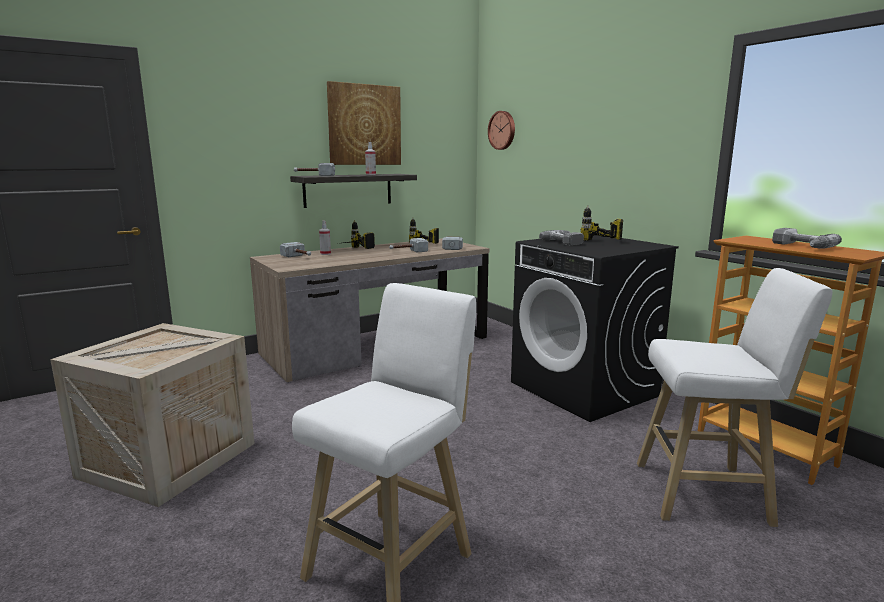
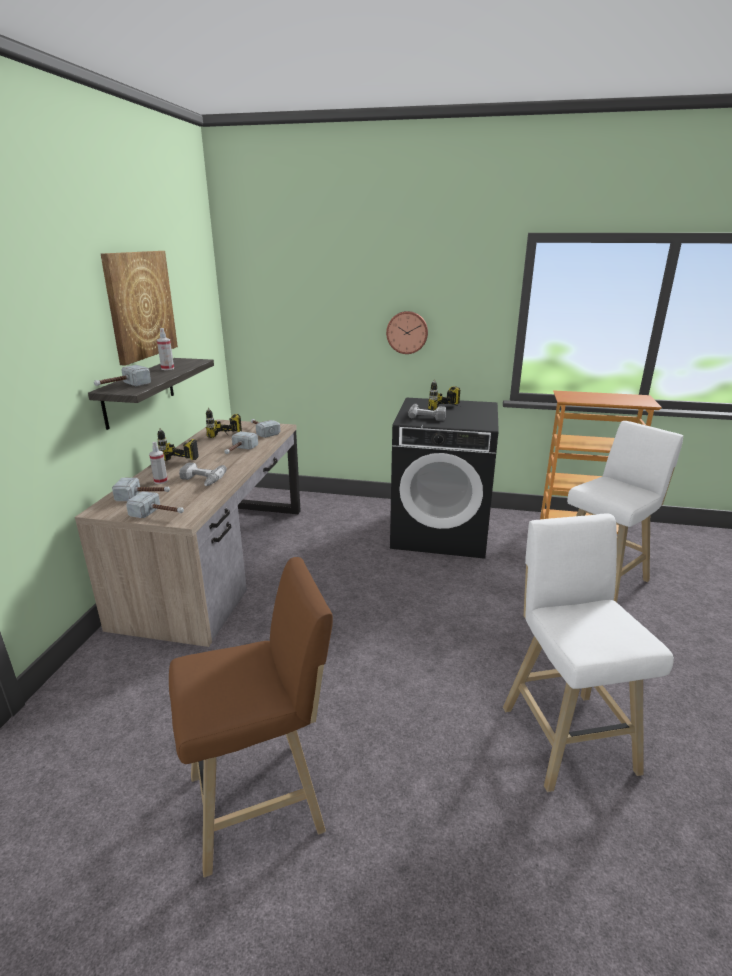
camera: 45 degrees left, 10 degrees up
(168, 461) = (263, 801): crate -> brown stool
(283, 264) = (159, 514): none -> hammer
(502, 130) = (262, 293): wall clock -> wall clock (407, 332)
(800, 246) = (608, 399): power drill -> power drill (200, 480)

